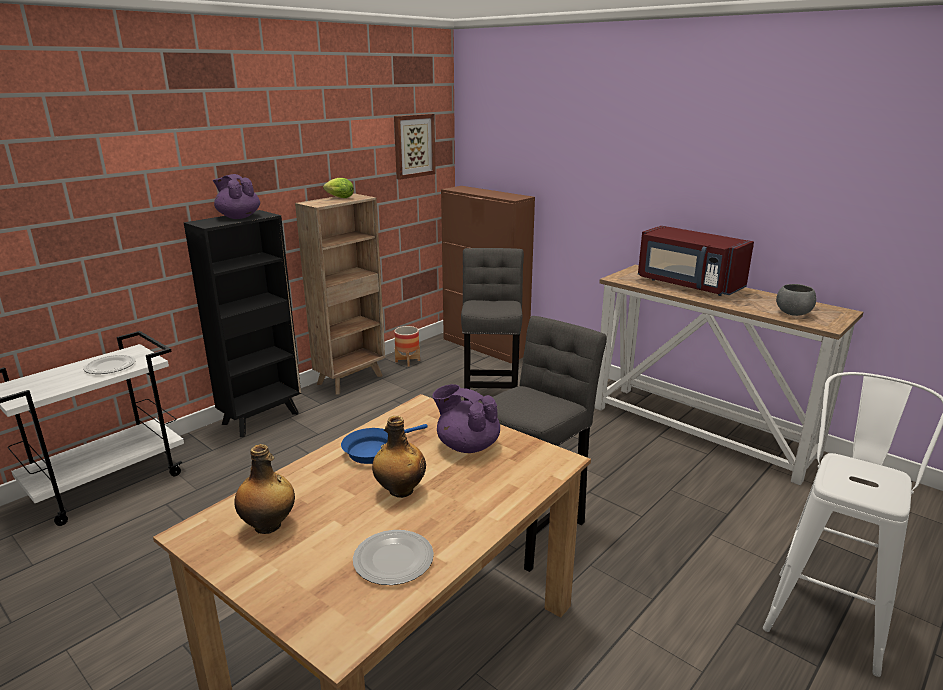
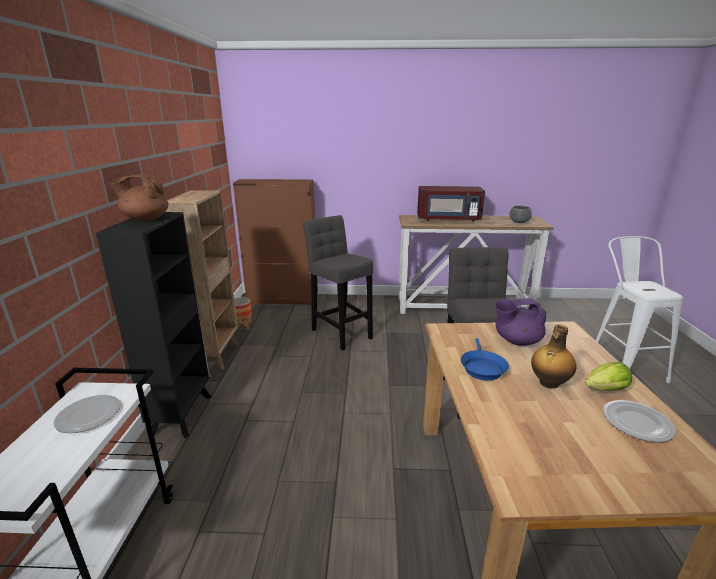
camera: 40 degrees left, 0 degrees up
(238, 217) = (145, 219): purple teapot -> brown teapot
(269, 526) = (543, 451): bottle -> none
(338, 198) = (189, 194): lettuce -> lettuce (603, 390)
(413, 146) = (210, 147): picture -> none

